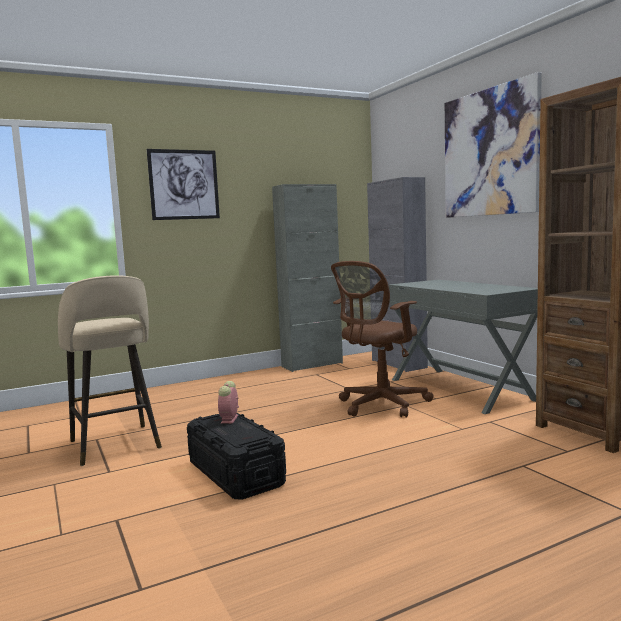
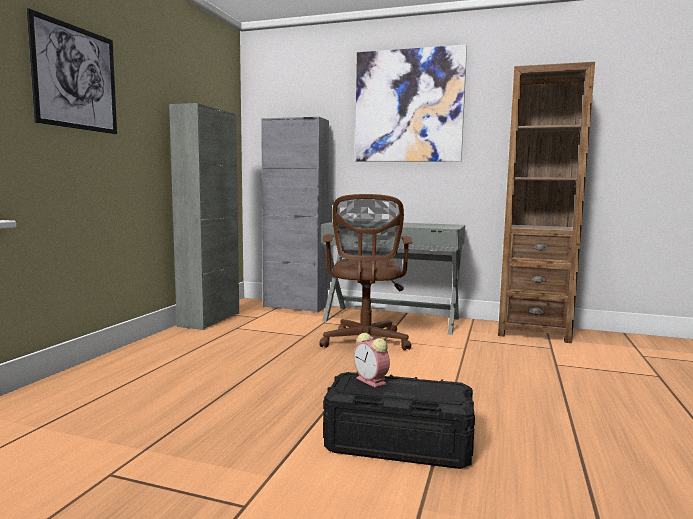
camera: 45 degrees left, 0 degrees up
(115, 445) = (167, 471): beige stool -> none

